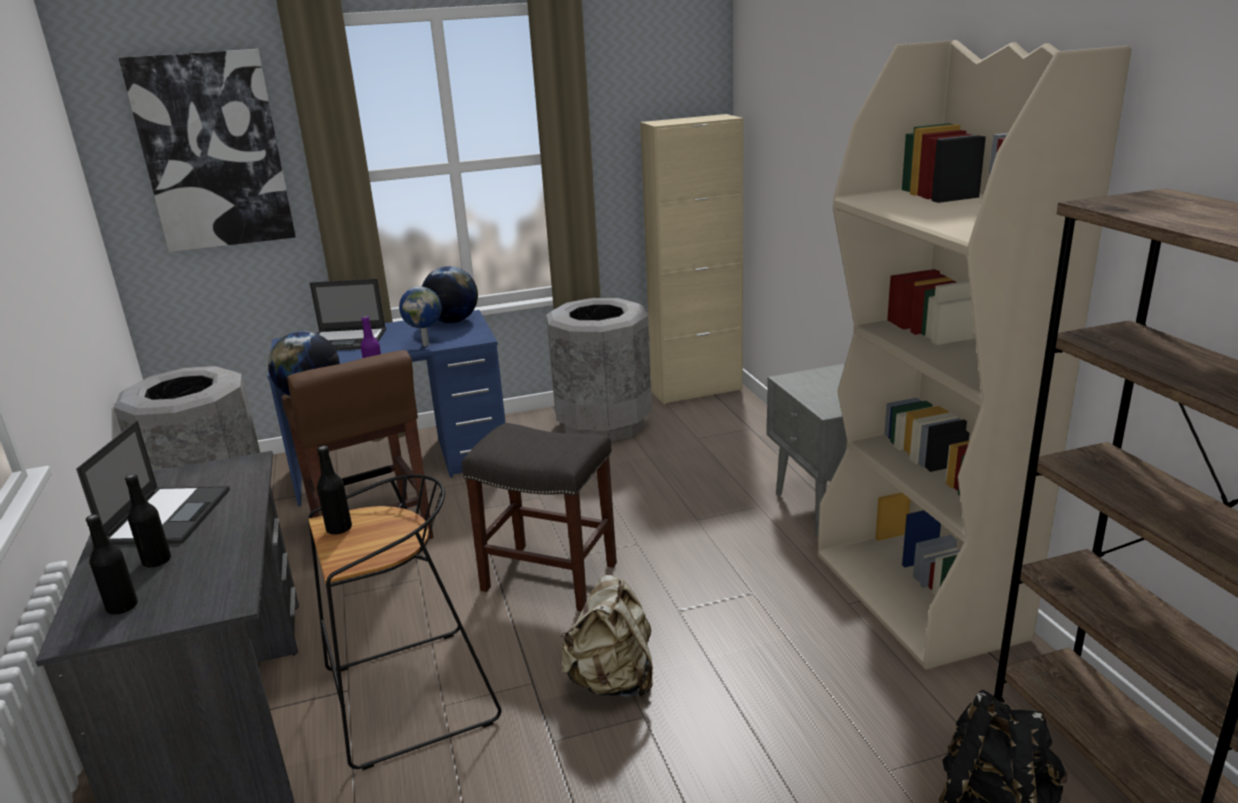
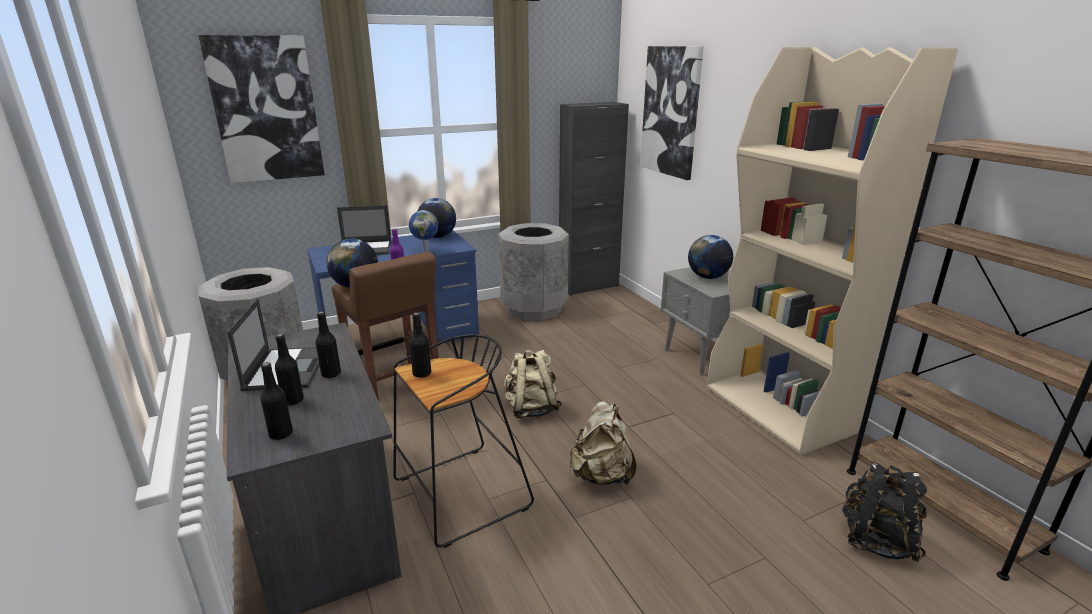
camera: 10 degrees left, 0 degrees up
(219, 525) = (331, 374): none -> black bottle
(547, 577) = (531, 409): grey stool -> beige backpack
(696, 390) = (588, 286): beige cabinet -> black cabinet
(794, 131) = (671, 112): none -> picture
(830, 386) = (707, 277): none -> globe

